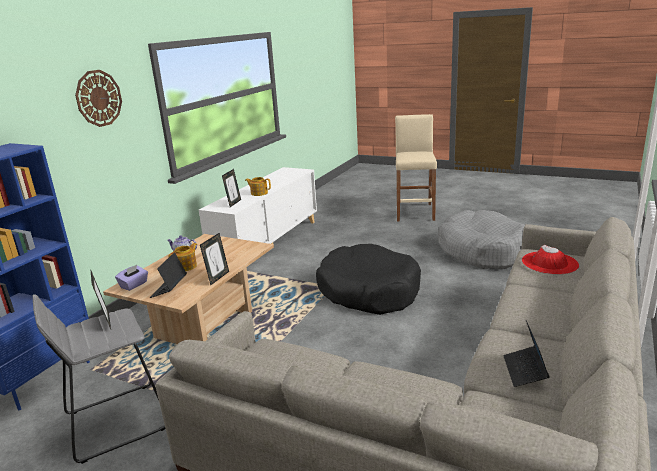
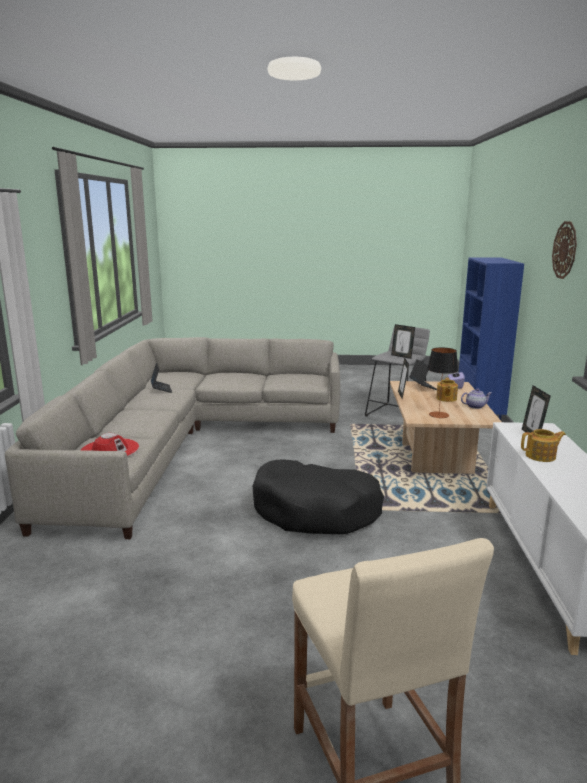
camera: 155 degrees right, 5 degrees down
(232, 248) = (439, 415): none -> table lamp
(482, 251) = (173, 616): grey dog bed -> none

